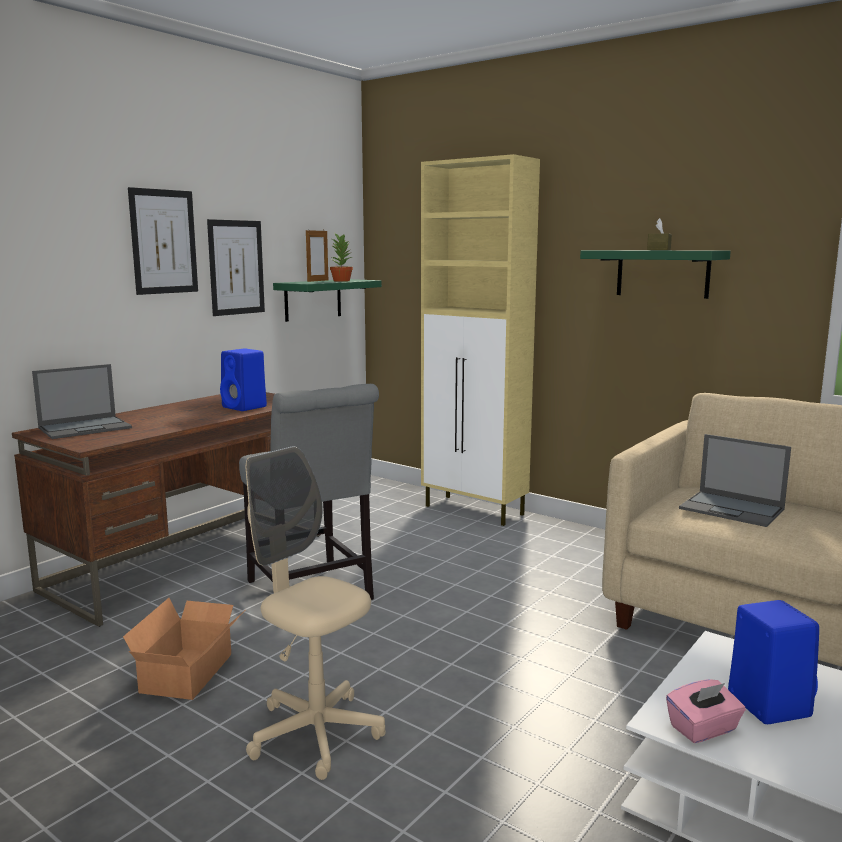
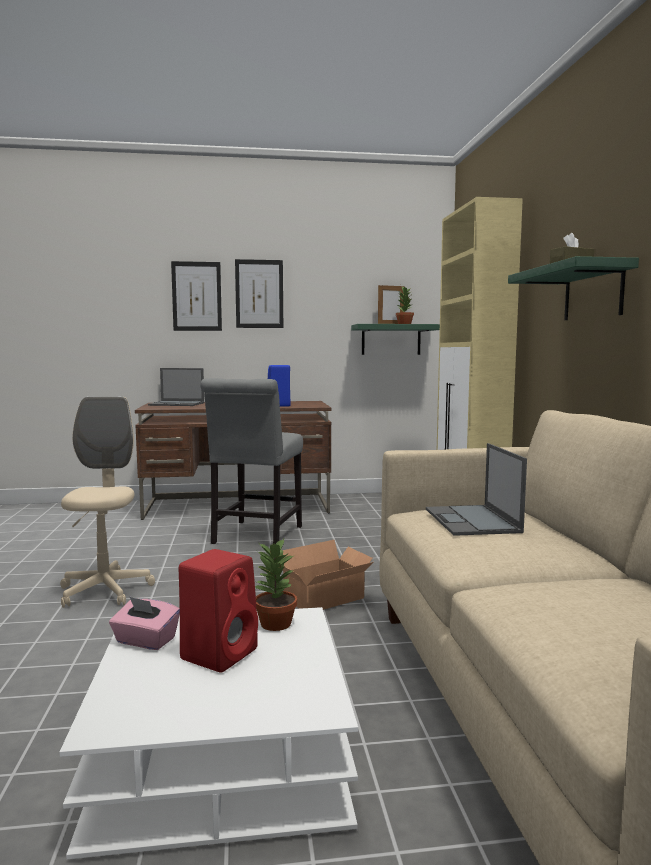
camera: 45 degrees right, 5 degrees down
(191, 672) = (127, 548): cardboard box -> cardboard box (327, 598)
(236, 267) = (318, 312): picture -> picture (196, 296)
(724, 661) = (275, 624): none -> potted plant
(766, 704) = (220, 653): blue speaker -> red speaker

